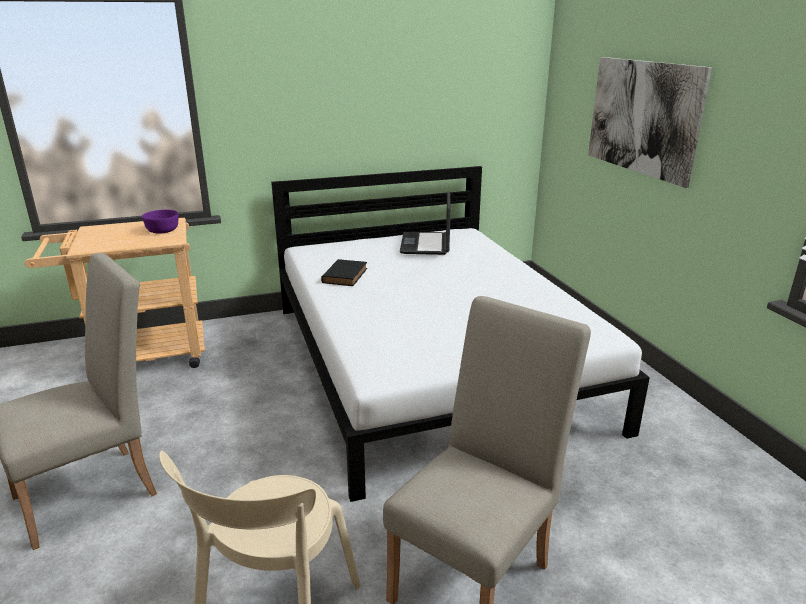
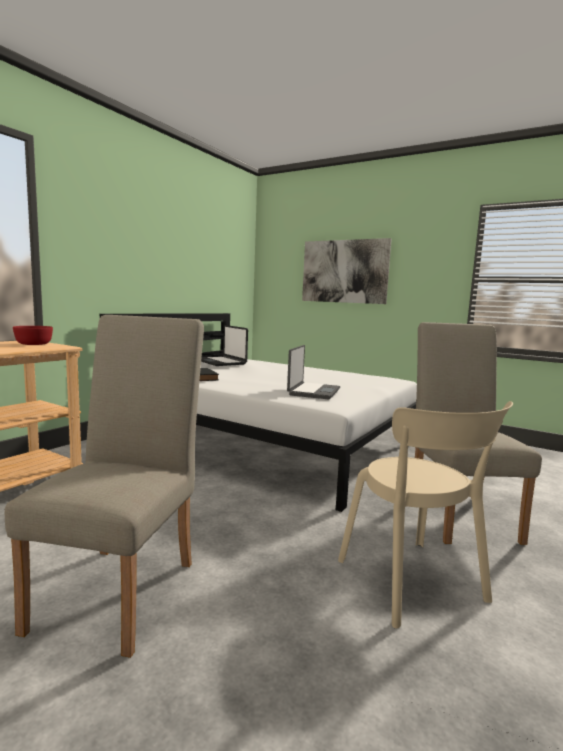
camera: 40 degrees left, 15 degrees down
(163, 230) = (33, 344): purple bowl -> red bowl
(411, 337) = (313, 392): none -> laptop

